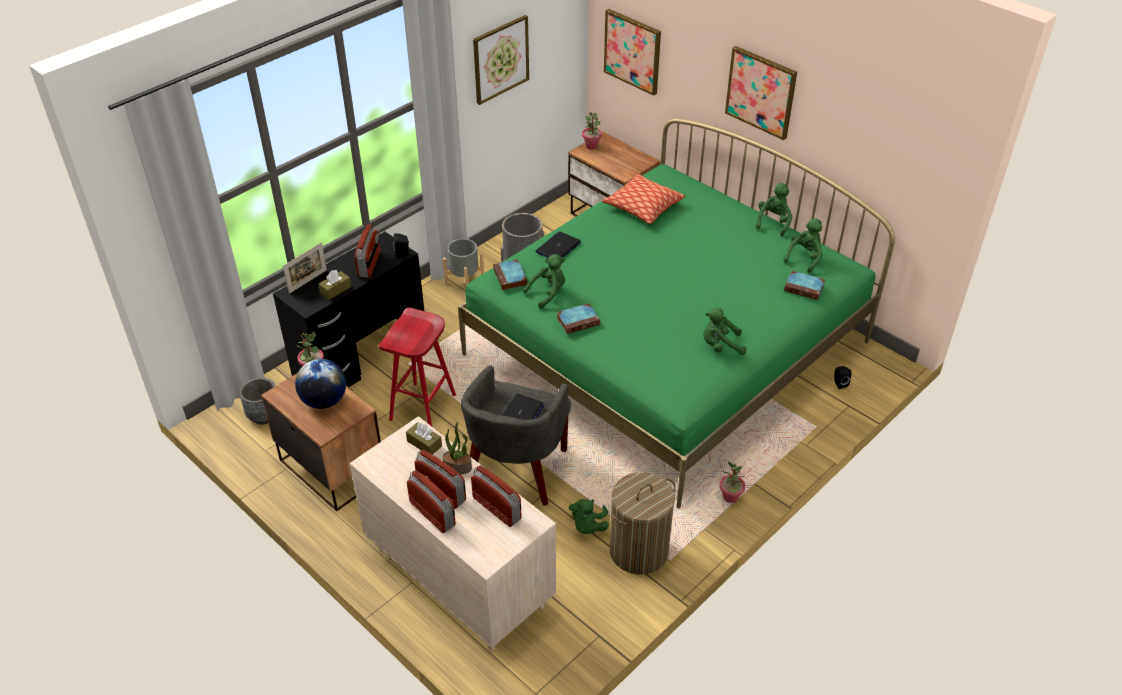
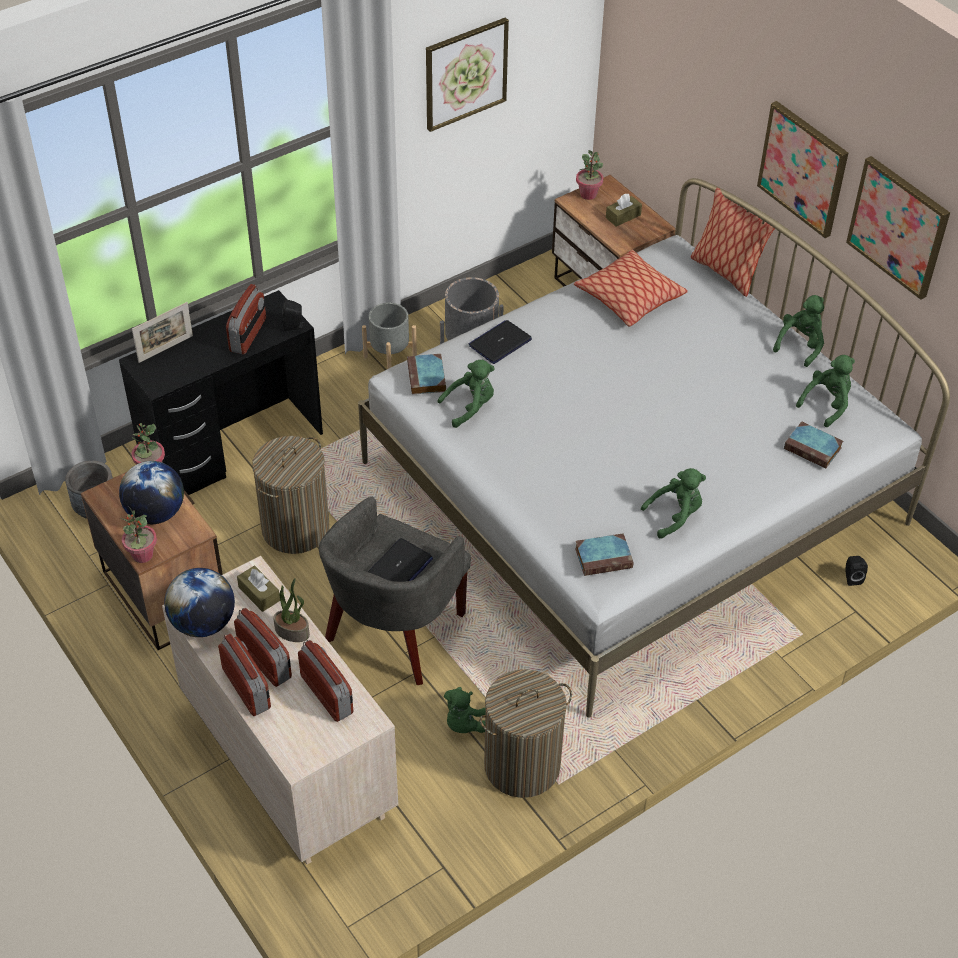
camera: 10 degrees right, 5 degrees up
(335, 290) = (198, 365): brown tissue box -> brown tissue box (623, 216)
(386, 471) = (203, 623): none -> globe
(423, 408) = (295, 529): red stool -> laundry basket
(578, 321) = (498, 452): book -> book (604, 557)
(633, 51) = (653, 78): picture -> picture (898, 226)
(667, 348) = (633, 493): green bed -> white bed
(705, 182) = (725, 272): none -> pillow
(720, 346) = (675, 515): green plush toy -> green plush toy turned 150 degrees clockwise
(730, 497) = (660, 713): potted plant -> potted plant (142, 555)

